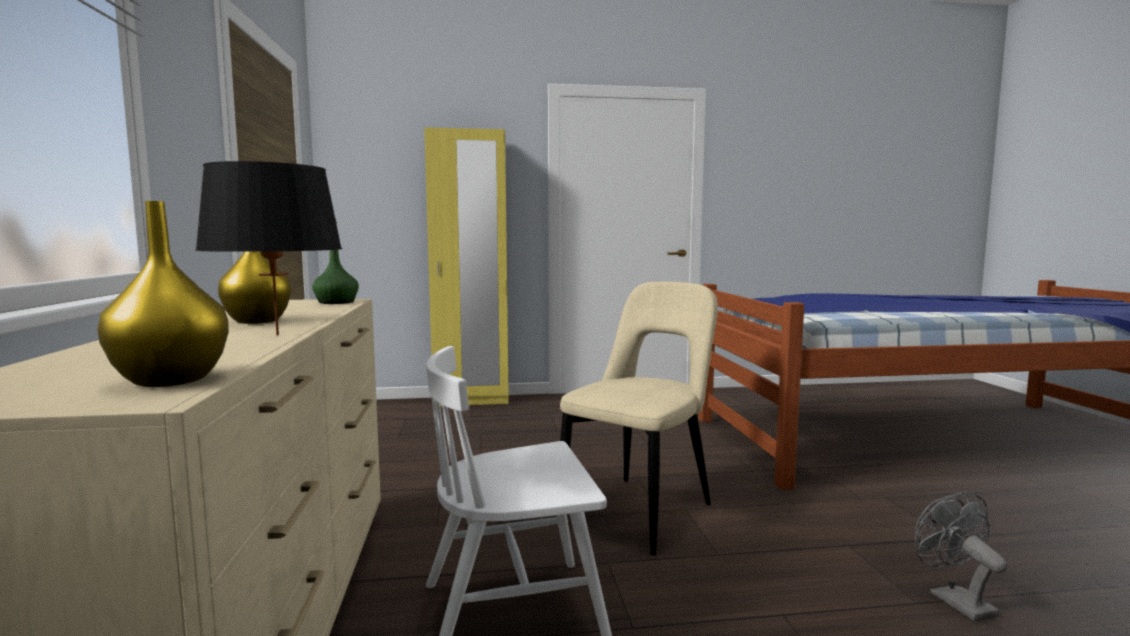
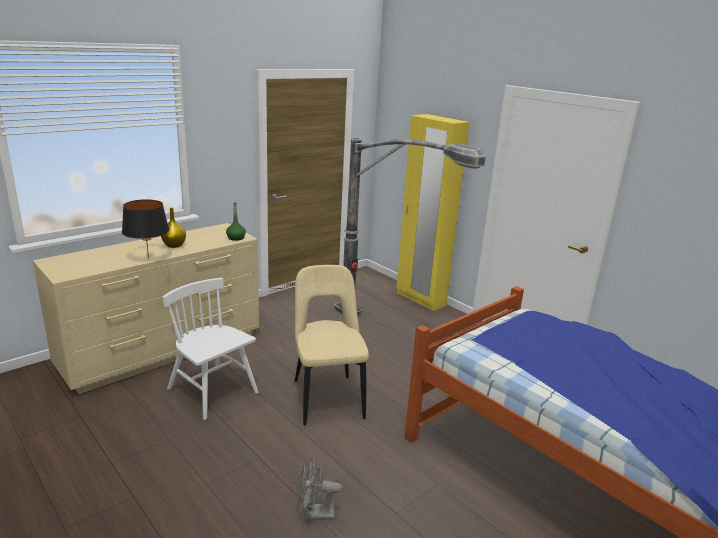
camera: 55 degrees right, 15 degrees up
(172, 380) = (79, 271): yellow vase -> none
(542, 439) = (389, 340): none -> floor lamp
(641, 511) = (327, 397): beige chair -> beige chair turned 105 degrees counterclockwise
(954, 600) = (314, 514): grey fan -> grey fan turned 135 degrees counterclockwise

